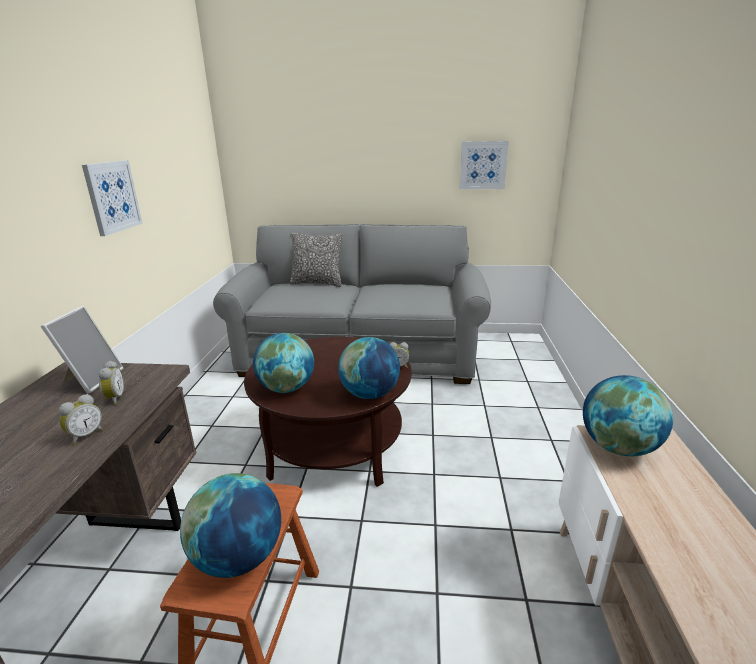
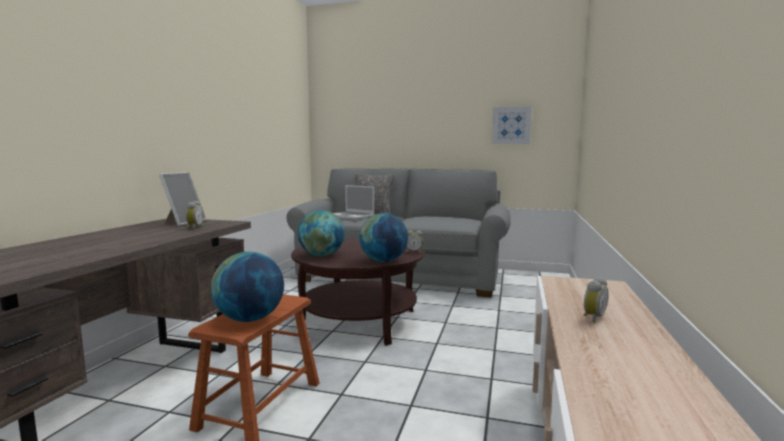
camera: 10 degrees right, 15 degrees down
(85, 435) = (169, 235): alarm clock -> alarm clock (592, 317)
(112, 196) = (225, 123): picture -> none
(297, 294) = (352, 216): none -> laptop
(618, 447) = (569, 285): globe -> none

